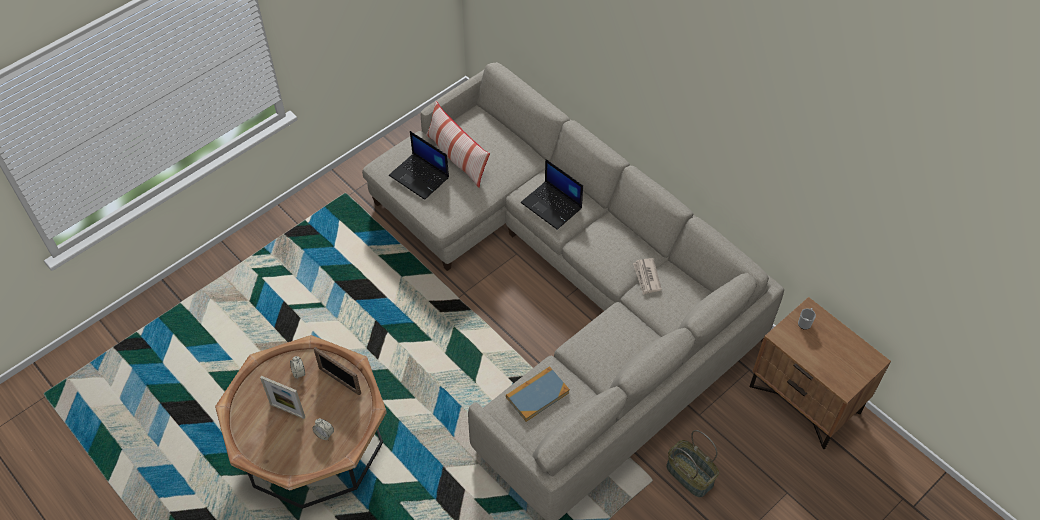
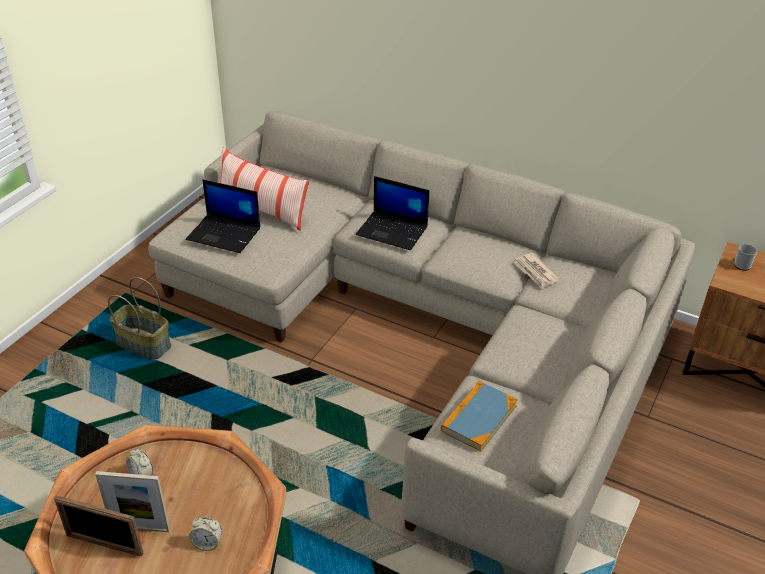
camera: 20 degrees left, 15 degrees down
(339, 381) = (204, 471): picture frame -> picture frame (104, 544)
(690, 475) = (678, 482): basket -> basket (144, 344)

